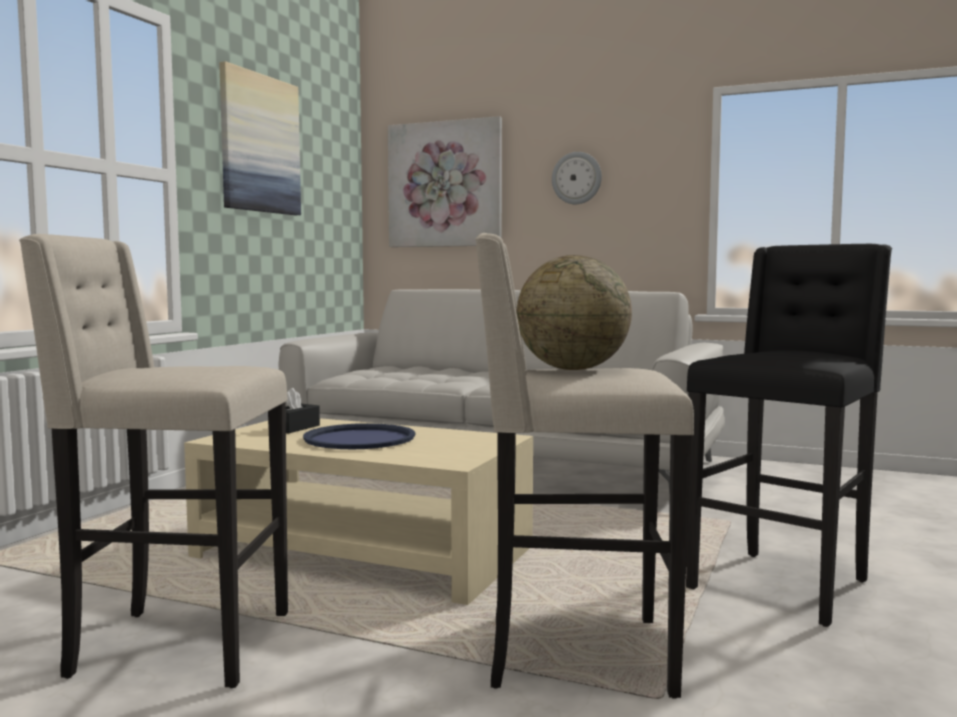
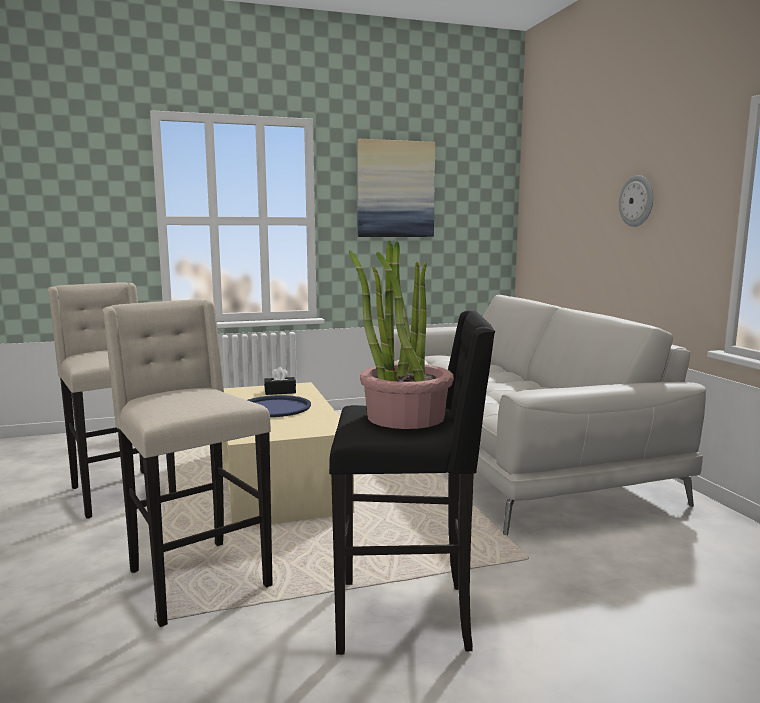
camera: 50 degrees right, 5 degrees up
(445, 184) = (558, 206): picture -> none
(572, 369) = (194, 395): globe -> none
(792, 353) = (404, 416): none -> potted plant

